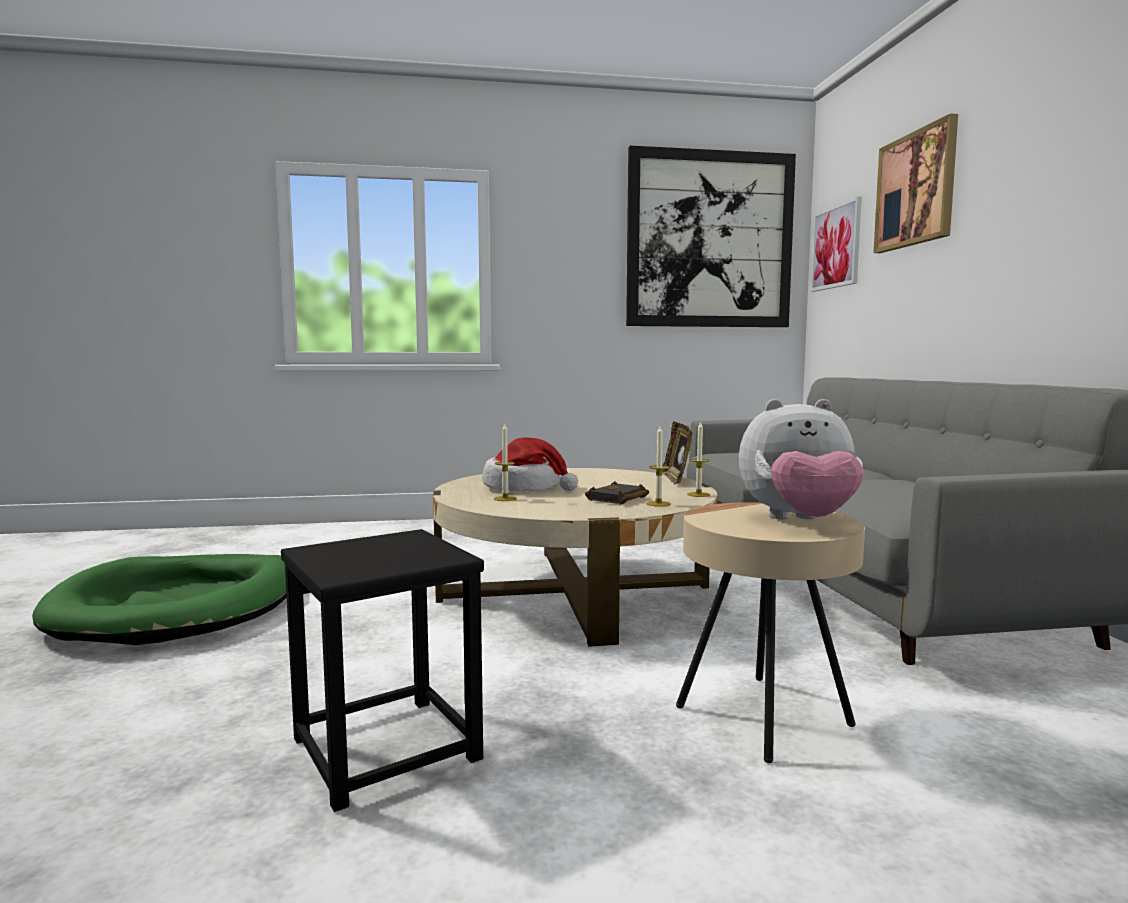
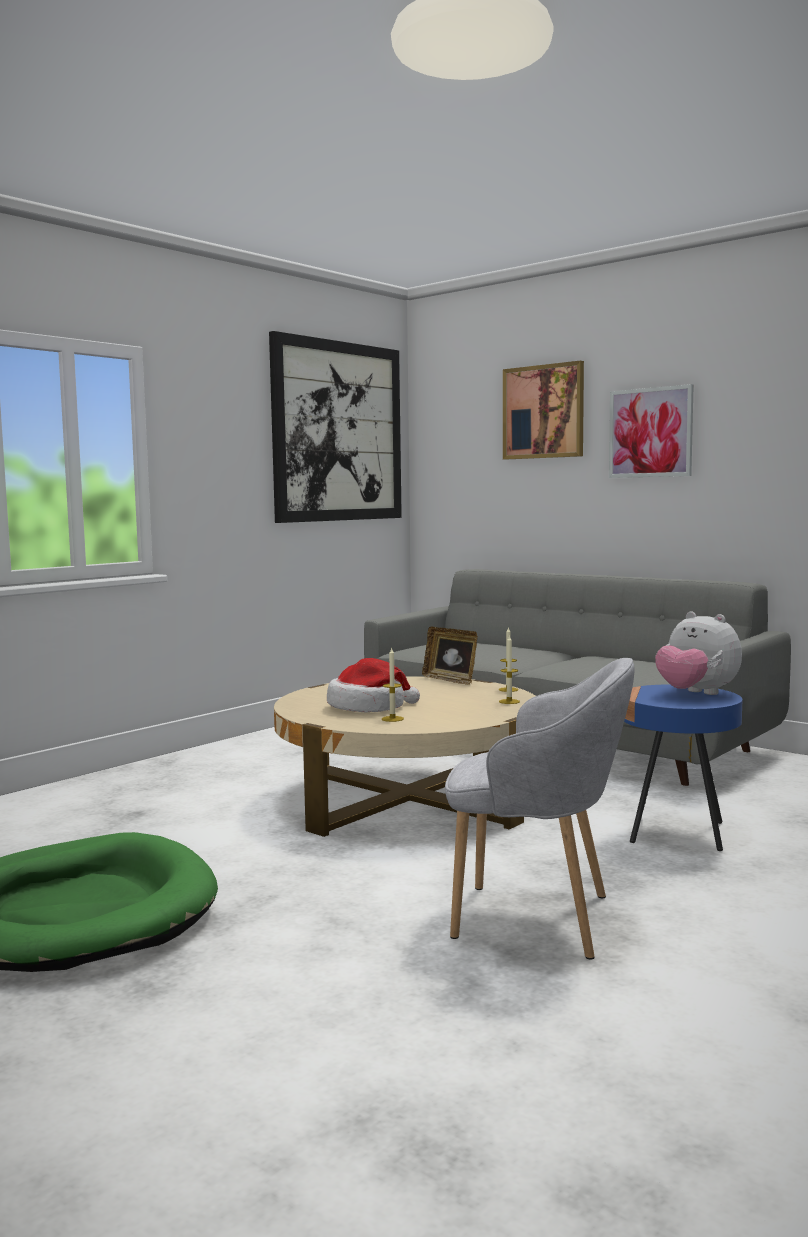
camera: 40 degrees left, 0 degrees up
(386, 749) = (539, 919): black stool -> grey armchair
(618, 499) = (472, 703): black book -> none
(763, 716) = (677, 832): beige side table -> blue side table
(799, 521) = (696, 694): plush toy -> plush toy turned 90 degrees clockwise
(836, 247) = (449, 445): picture -> picture (650, 432)

